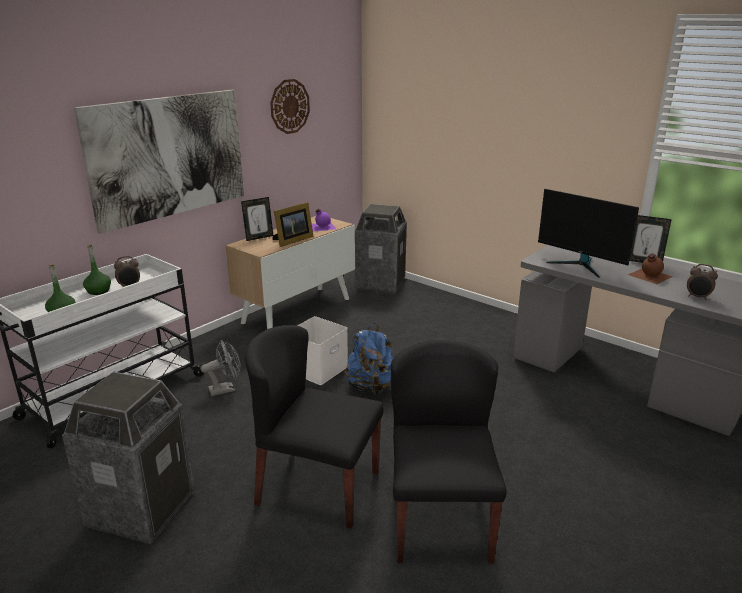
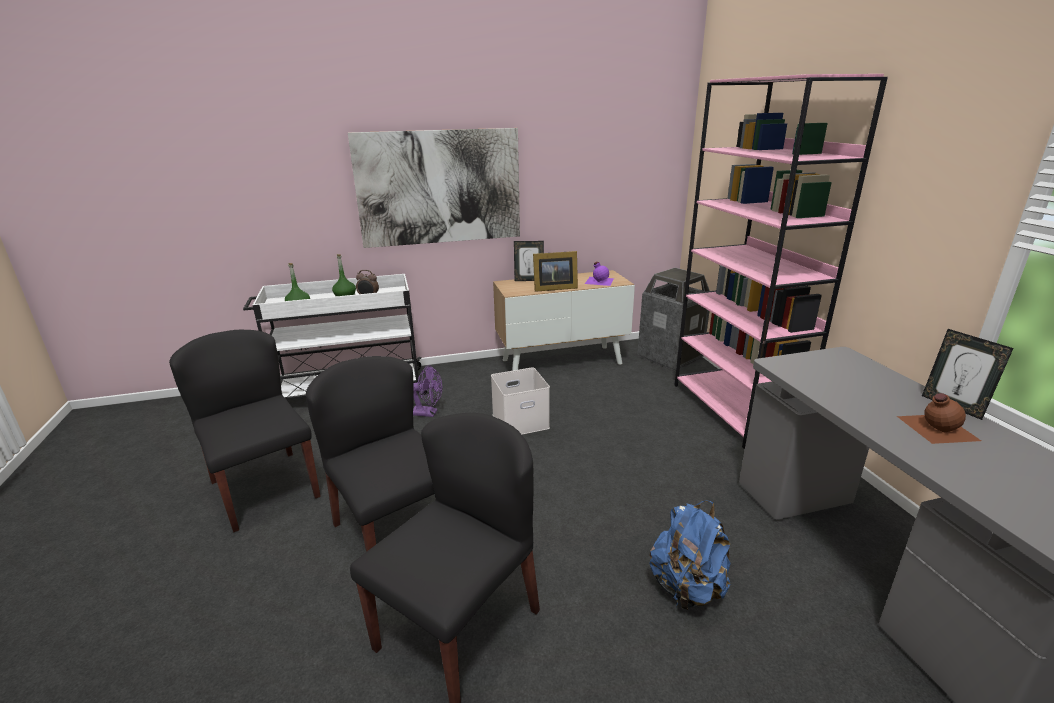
camera: 35 degrees right, 0 degrees up
(141, 509) = (264, 488): trash can -> black chair
(226, 389) = (428, 413): grey fan -> purple fan
(289, 106) = (588, 150): wall clock -> none
(371, 387) = (548, 456): blue backpack -> blue backpack (687, 588)
(463, 310) = (735, 409): none -> pink bookcase
(580, 265) = (834, 385): monitor -> none
(697, 297) = (988, 485): alarm clock -> none

